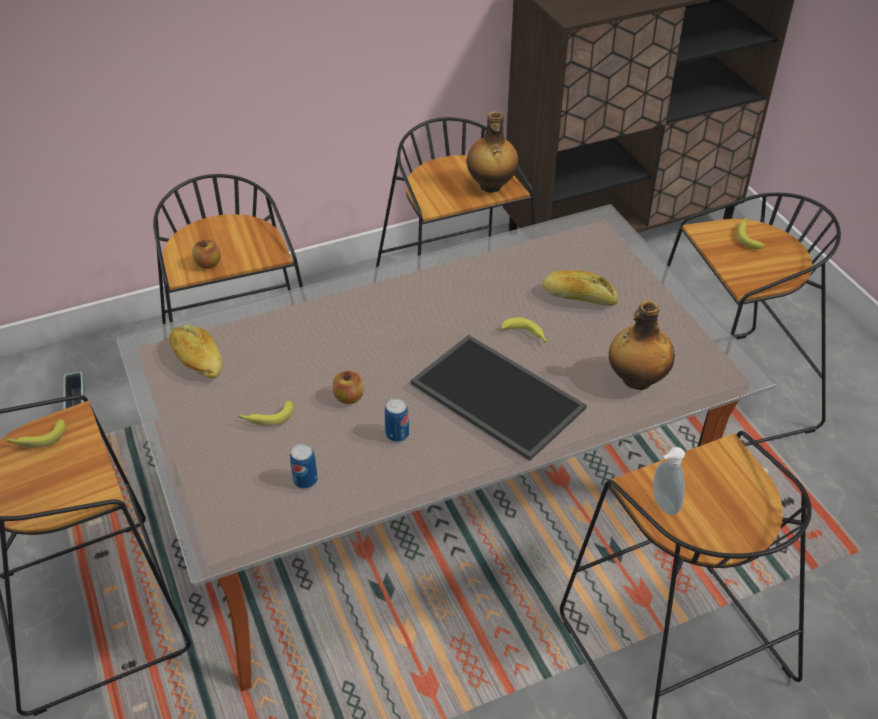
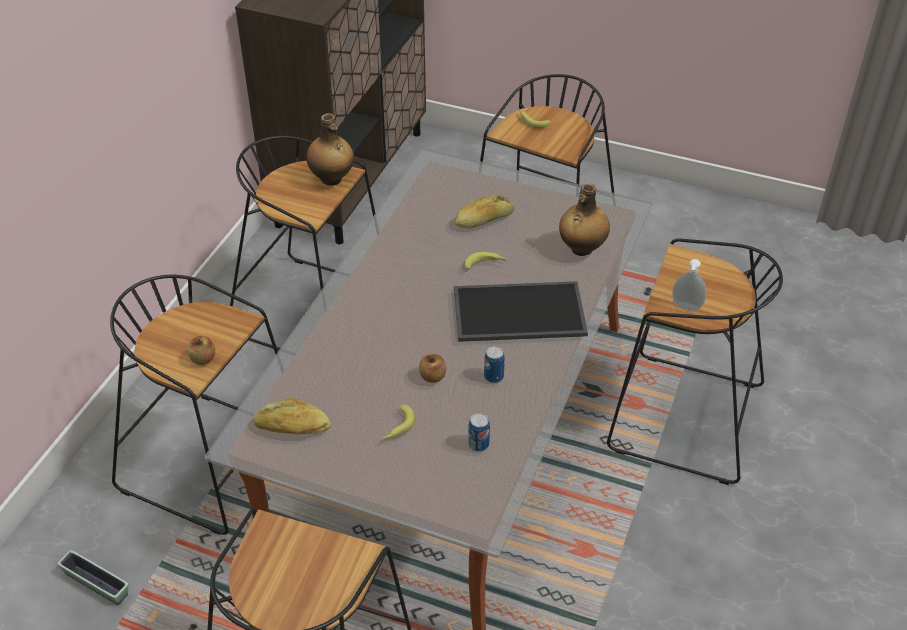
camera: 45 degrees left, 0 degrees up
(37, 438) = (261, 560): banana -> none

